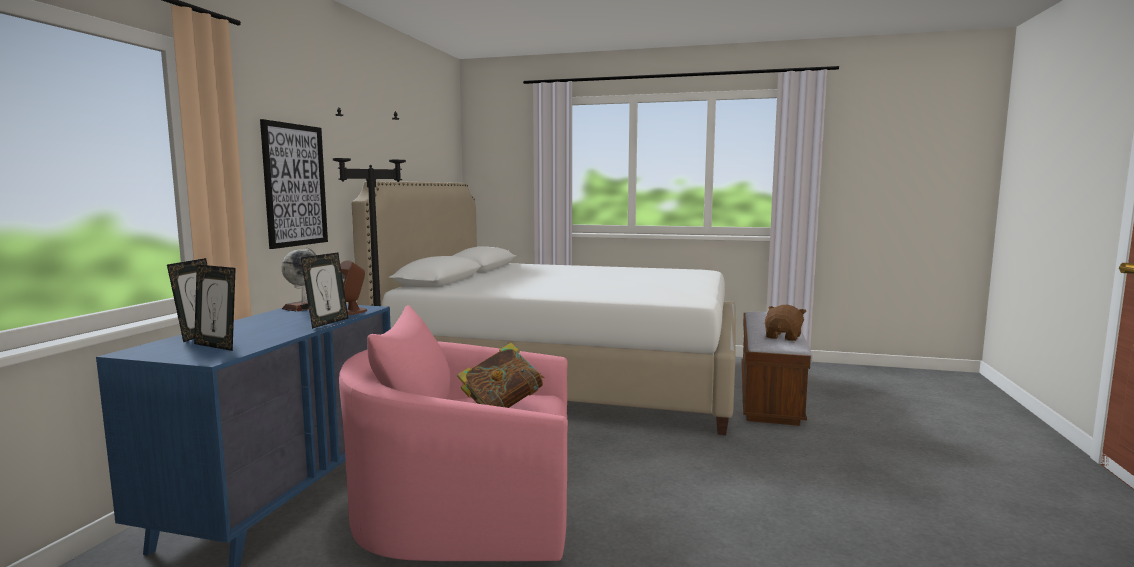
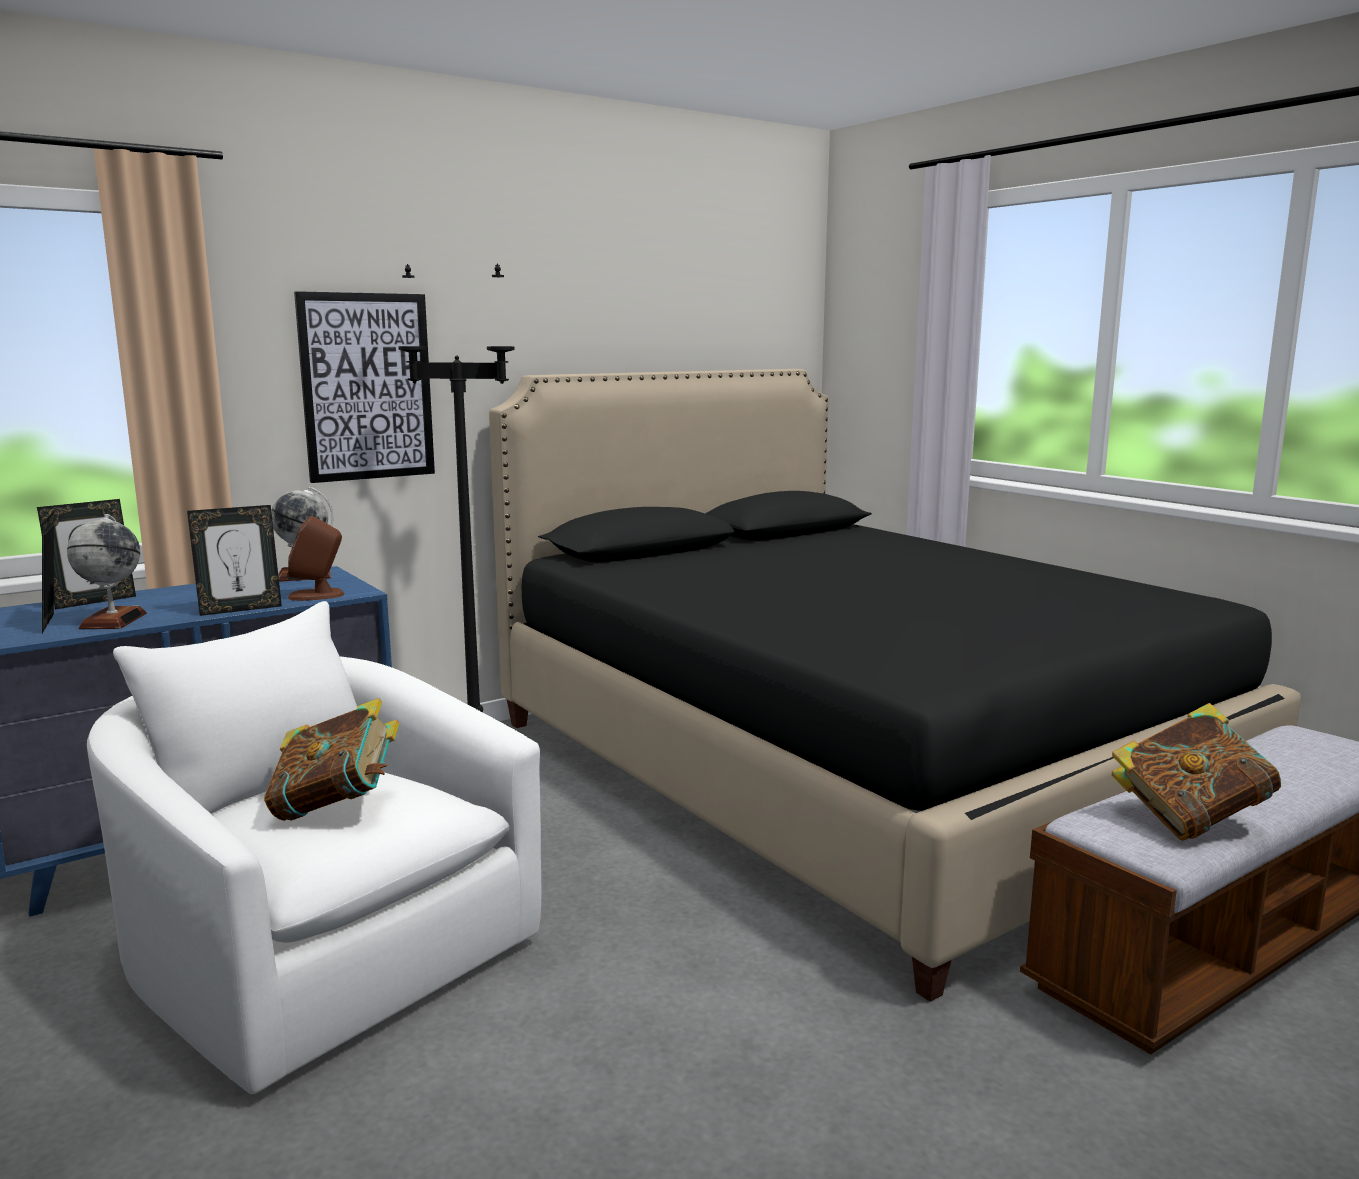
camera: 40 degrees right, 5 degrees up
(259, 339) = (113, 620): none -> globe
(467, 511) = (321, 952): pink armchair -> white armchair
(567, 377) = (845, 770): white bed -> black bed
(783, 337) = (1189, 819): brown plush toy -> book

